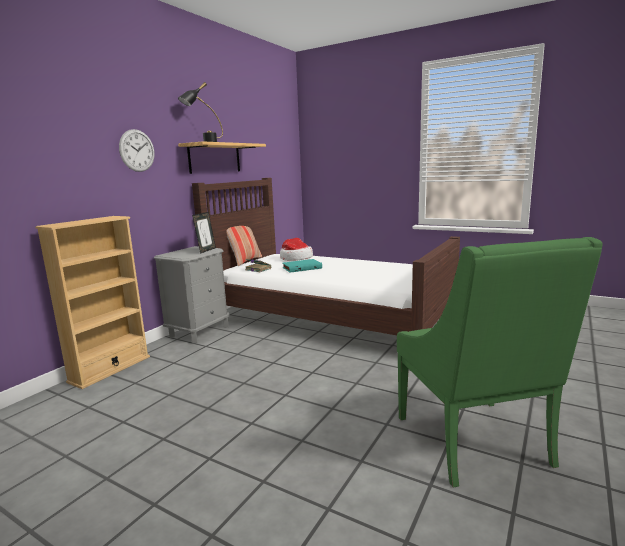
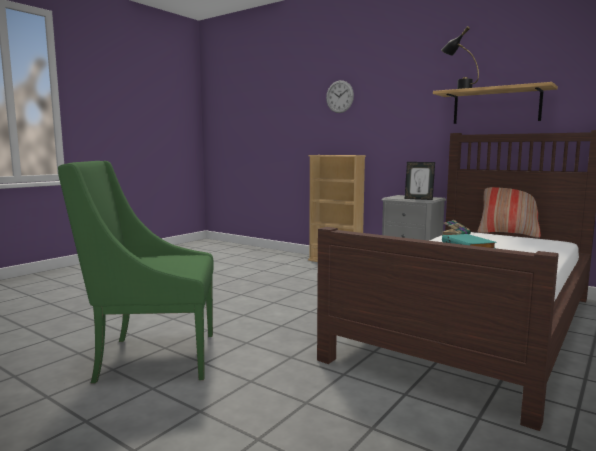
camera: 95 degrees right, 5 degrees down
(137, 150) = (399, 104): wall clock -> wall clock (339, 96)
(295, 258) = (525, 244): hat -> none

